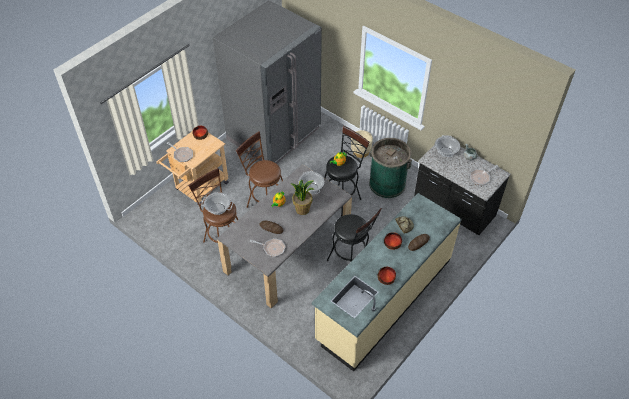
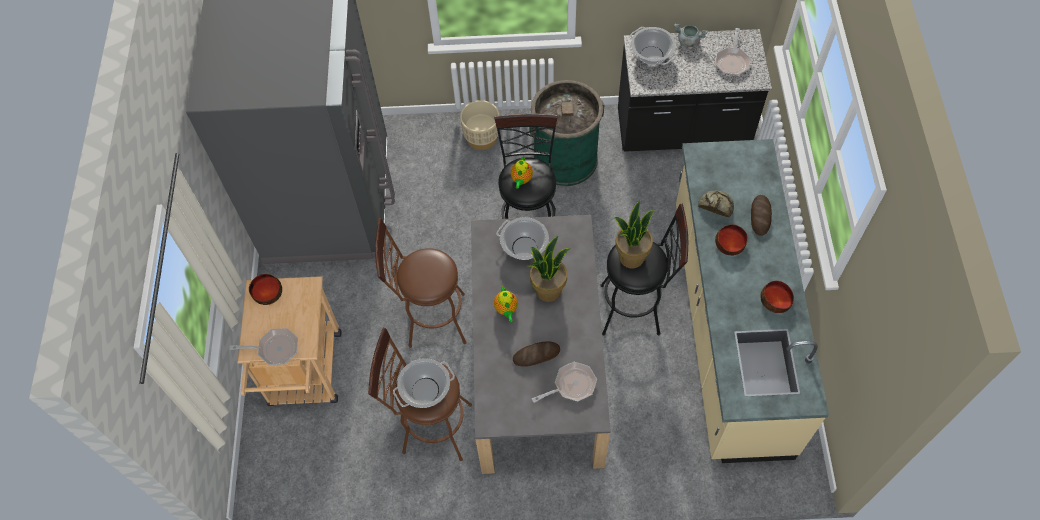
camera: 40 degrees left, 10 degrees up
(350, 222) = (631, 257): none -> potted plant

